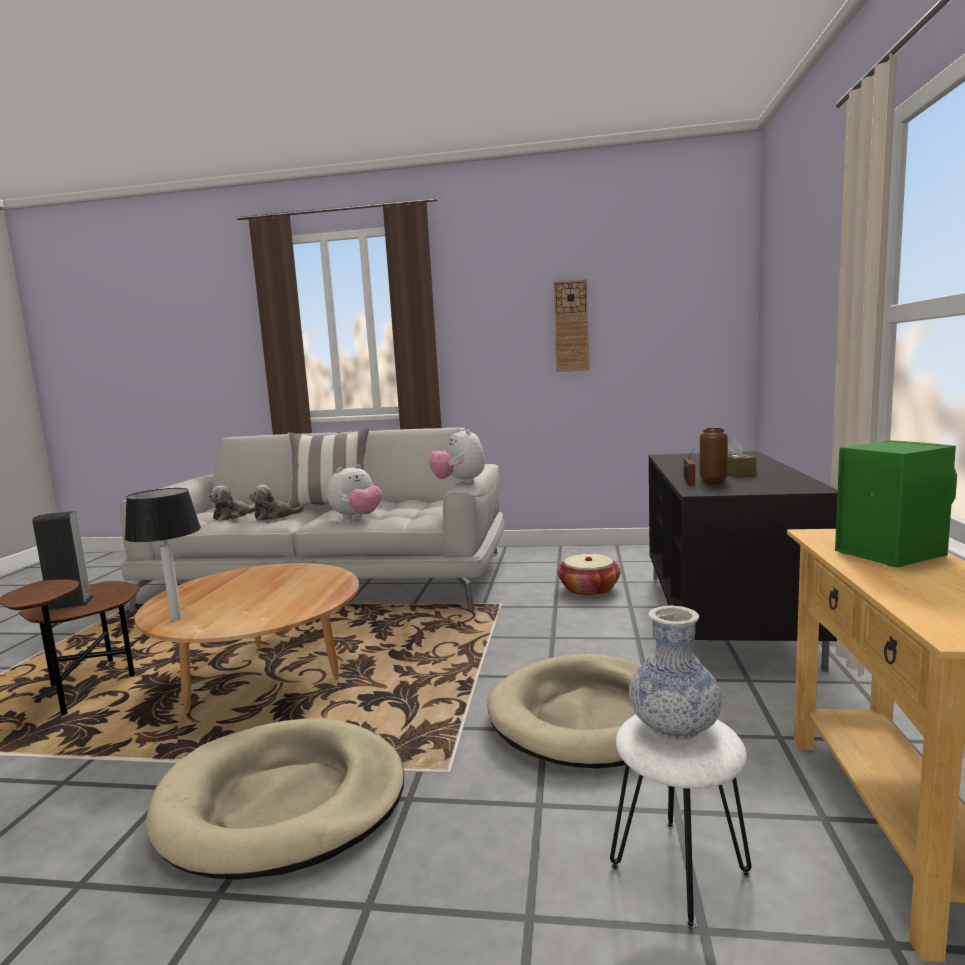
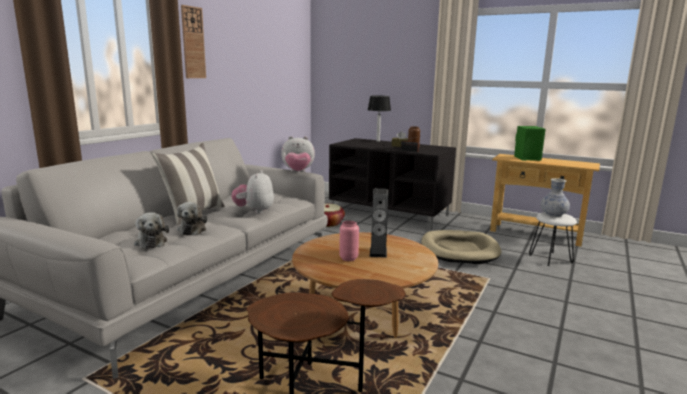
camera: 70 degrees left, 5 degrees up
(70, 603) = (306, 317): speaker -> speaker (378, 252)
(176, 618) = (396, 274): table lamp -> table lamp (377, 141)
(237, 588) = (348, 258): none -> pink vase
(282, 802) = (501, 313): beige dog bed -> none
(357, 517) = (254, 211): plush toy -> plush toy turned 150 degrees counterclockwise
(571, 326) = (247, 65): wall clock -> wall clock (193, 43)

